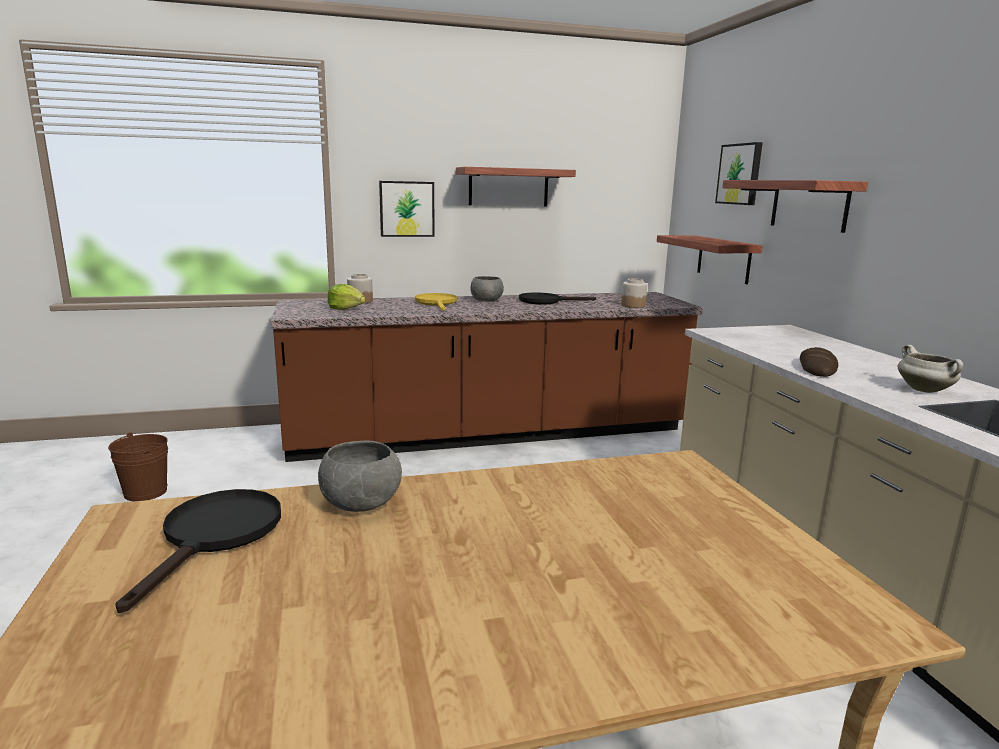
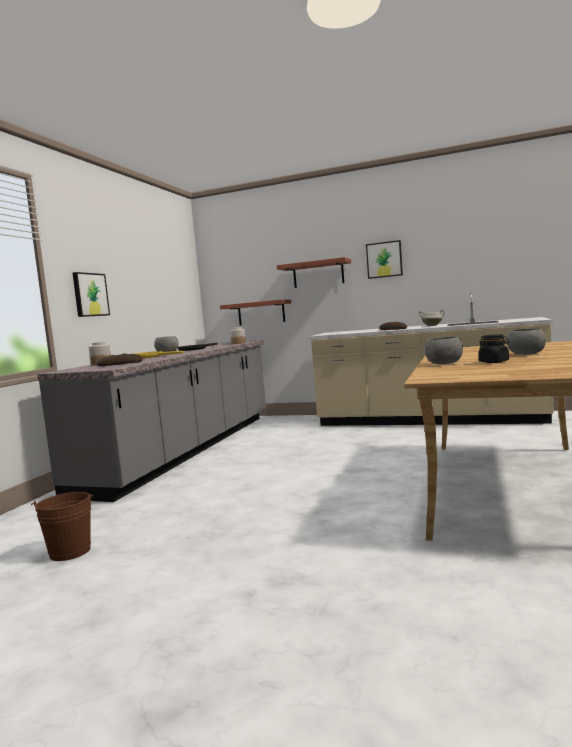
camera: 55 degrees left, 10 degrees down
(215, 536) = (460, 371): black frying pan -> none
(346, 309) = (120, 364): lettuce -> bread
(354, 558) = (494, 362): none -> black jar
(490, 434) = (187, 449): brown counter -> grey counter
(508, 187) = (137, 279): shelf -> none
(513, 588) = (526, 354): none -> grey bowl
(740, 174) = (262, 265): picture -> picture (384, 259)

